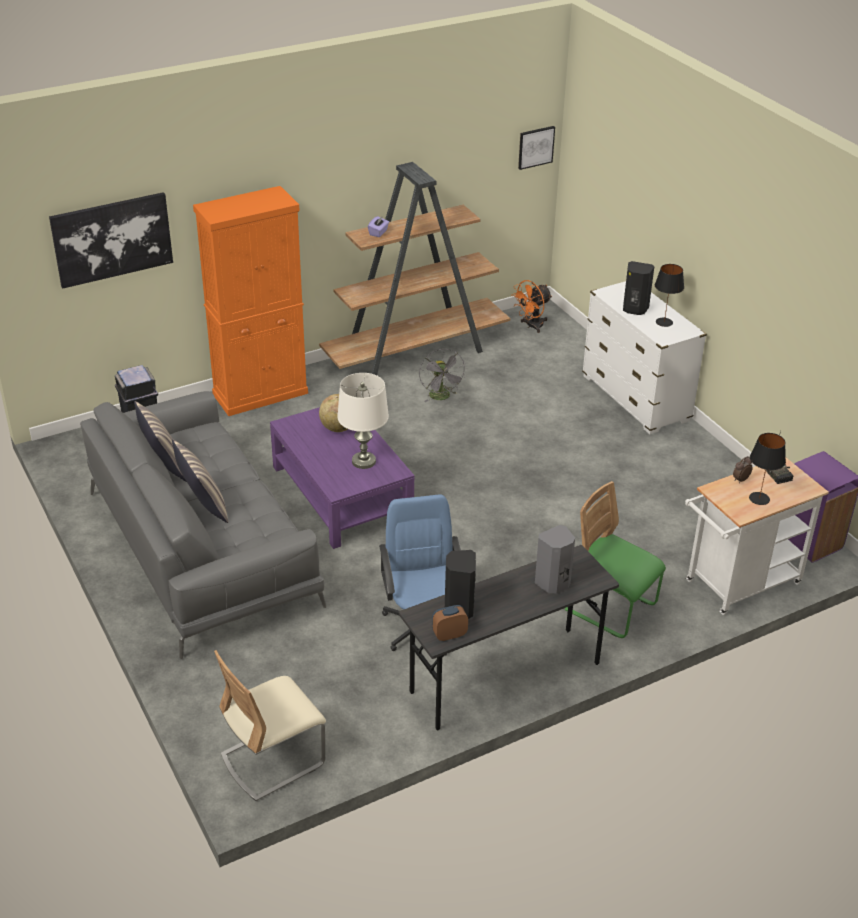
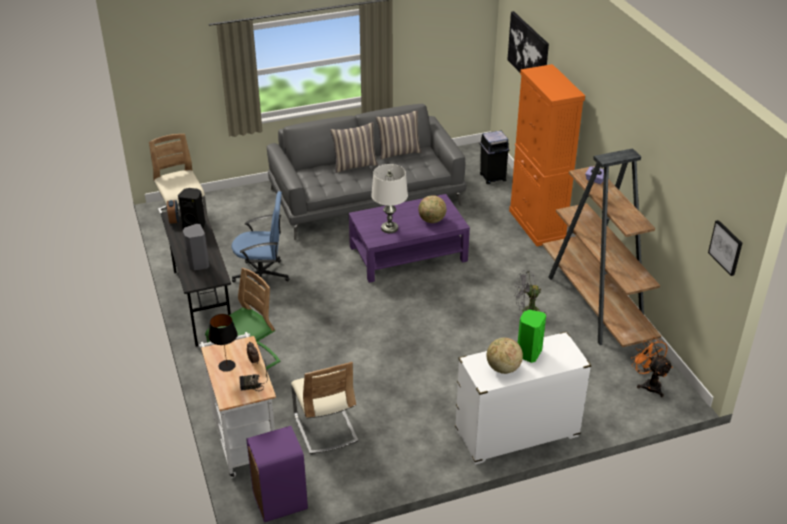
camera: 100 degrees right, 0 degrees up
(634, 309) = (528, 353): black speaker -> green speaker
(664, 322) = (503, 368): black table lamp -> globe
(690, 524) = (325, 428): none -> beige chair

